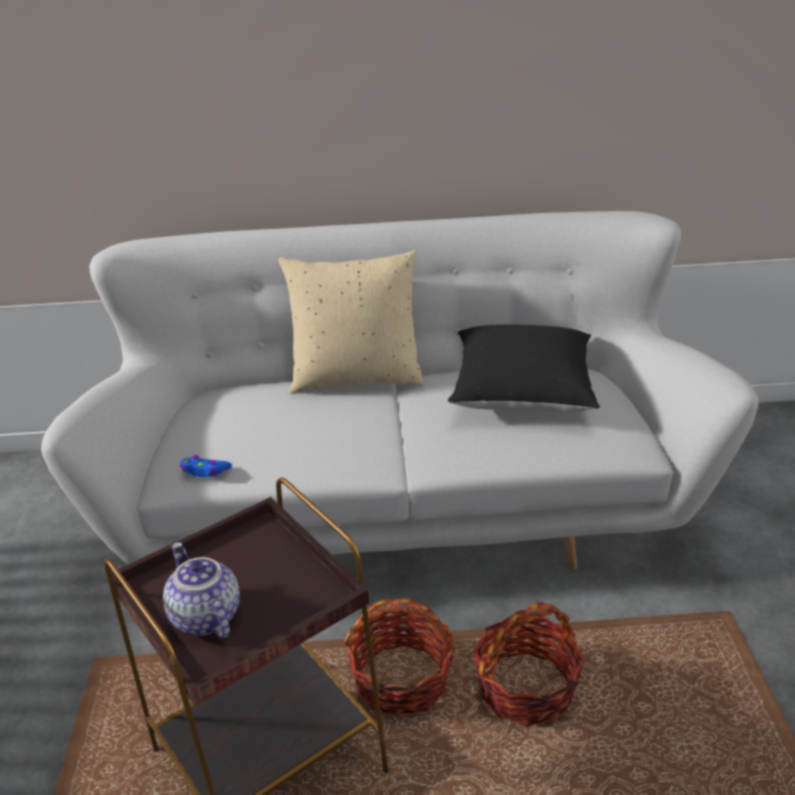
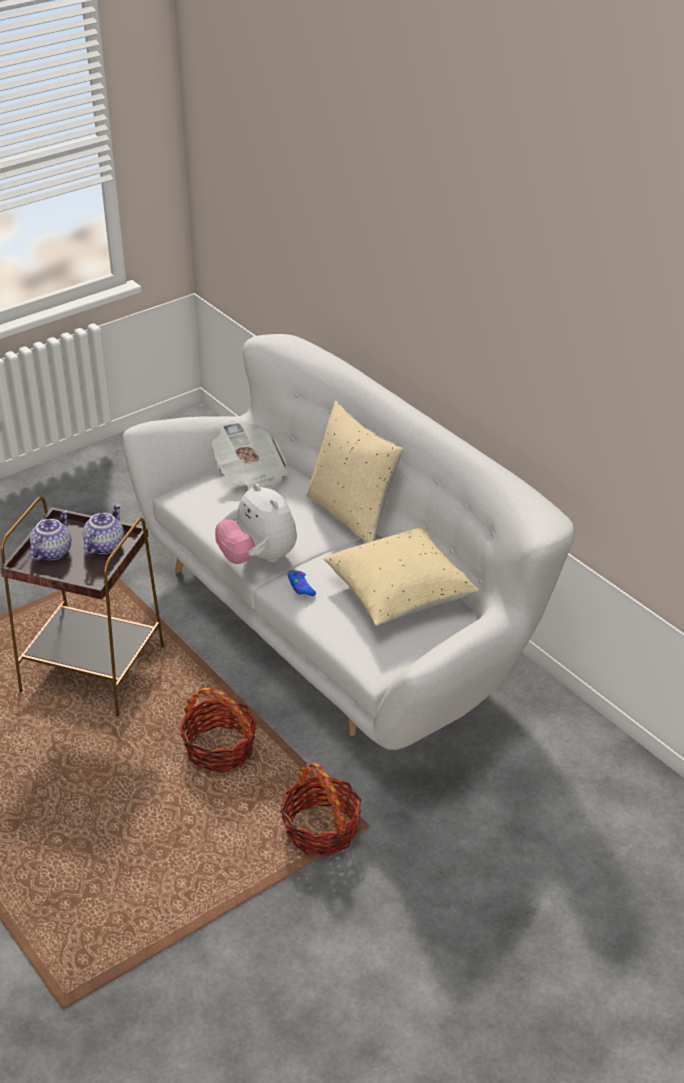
camera: 55 degrees right, 5 degrees up
(205, 471) = (195, 503): blue game controller -> blue game controller (301, 587)
(210, 414) = (251, 476): none -> newspaper
(252, 556) = (104, 545): none -> teapot
(364, 461) = (258, 558): none -> plush toy
(402, 680) = (186, 694): basket -> basket (321, 830)
(522, 393) = (399, 594): black pillow -> beige pillow

